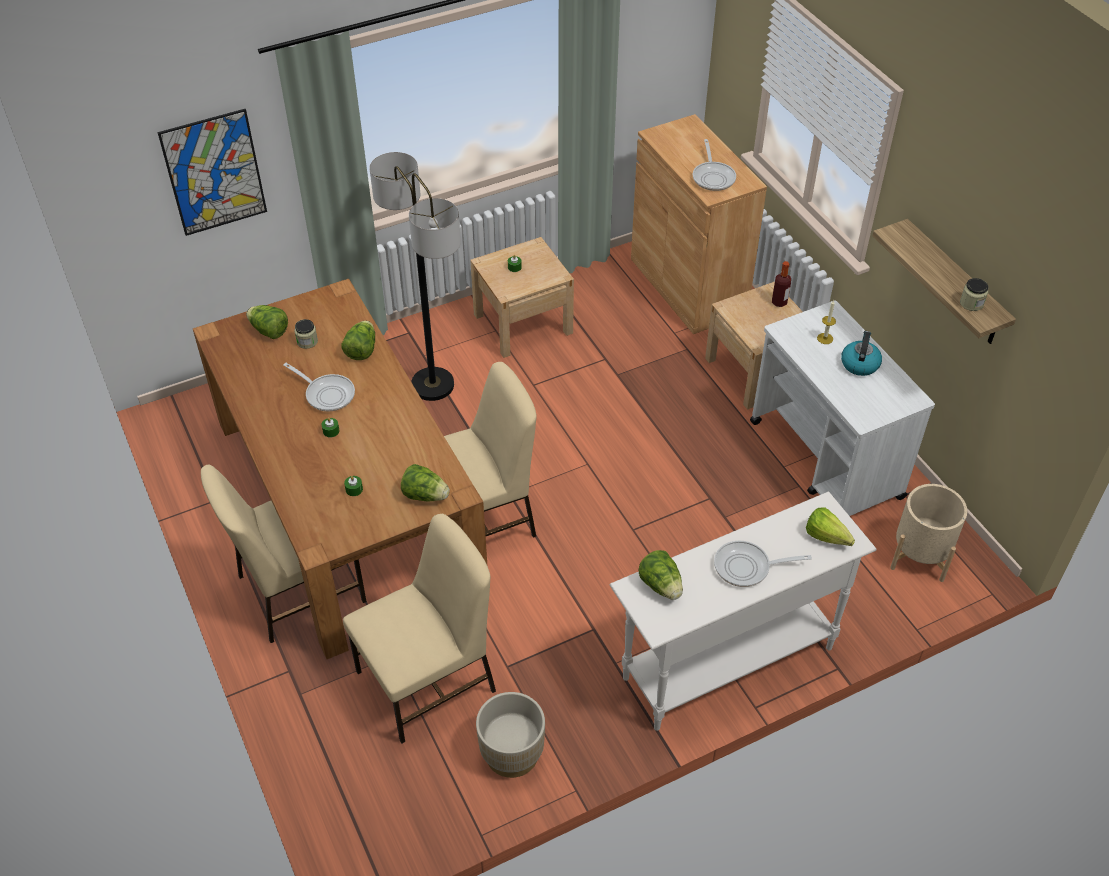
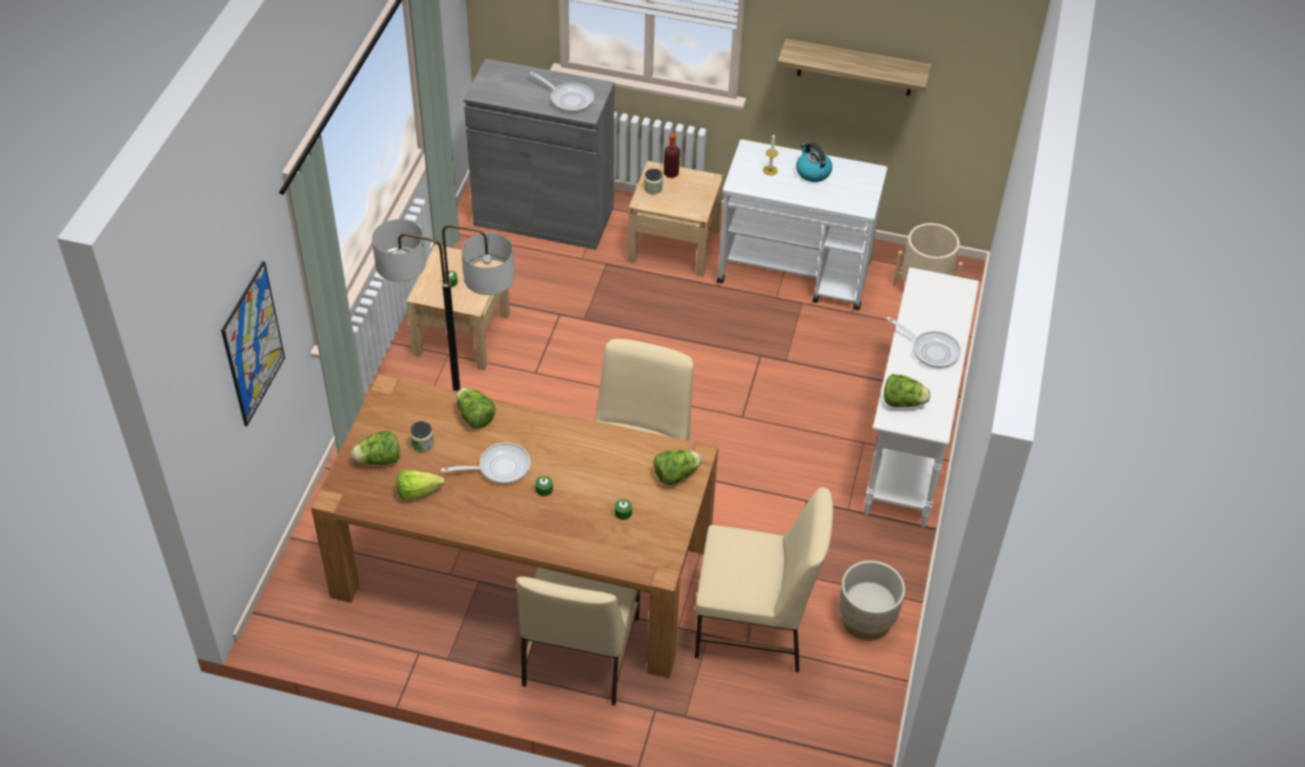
camera: 50 degrees left, 0 degrees up
(429, 680) = (754, 627): beige chair -> beige chair turned 90 degrees clockwise
(688, 286) = (543, 216): brown cabinet -> grey cabinet
(747, 567) = (931, 350): frying pan -> frying pan turned 90 degrees counterclockwise
(829, 539) = (950, 296): lettuce -> lettuce (422, 493)
(971, 303) = (896, 71): jar -> jar (653, 188)

